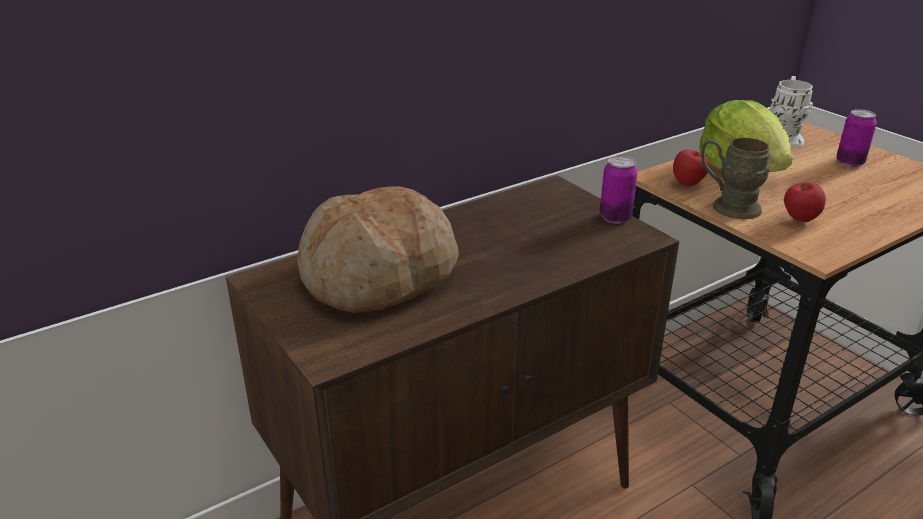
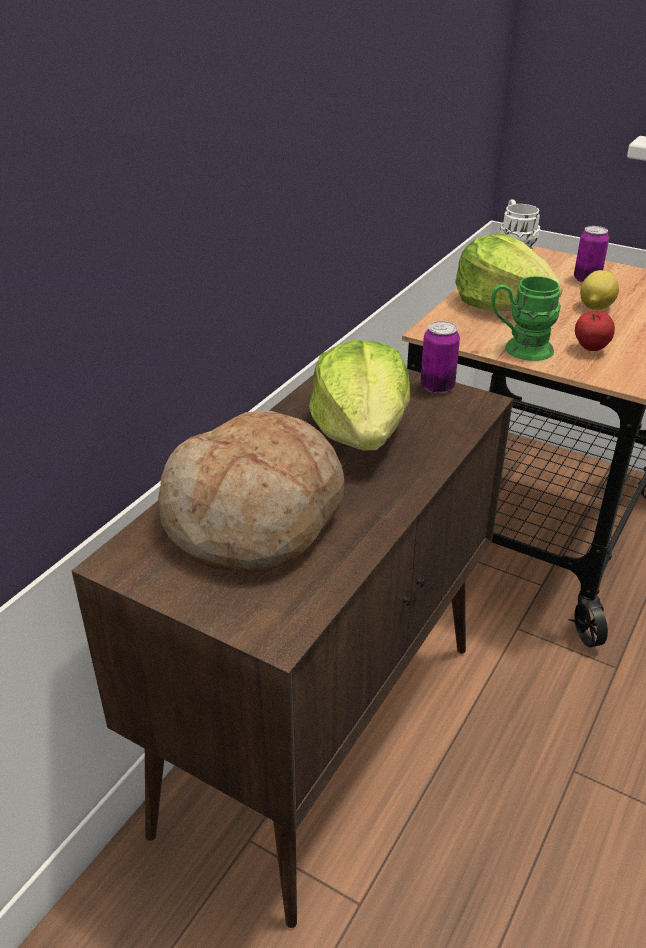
camera: 25 degrees left, 5 degrees up
(518, 237) = (361, 432): none -> lettuce
(688, 184) = (468, 333): apple -> none
(727, 206) = (519, 349): brown mug -> green mug
(837, 187) = (595, 307): none -> lemon

